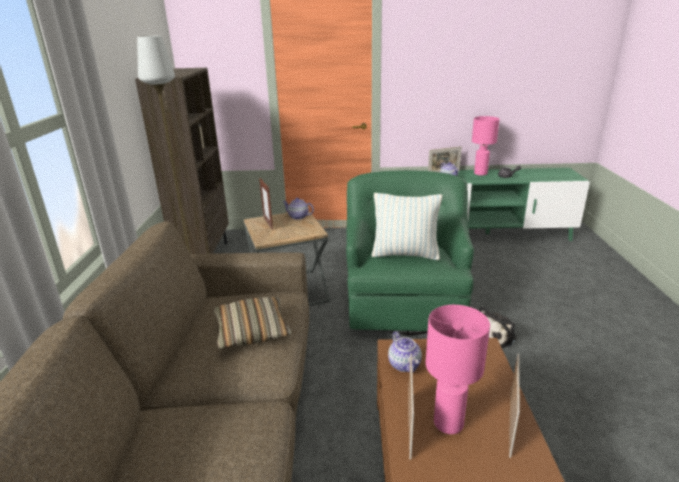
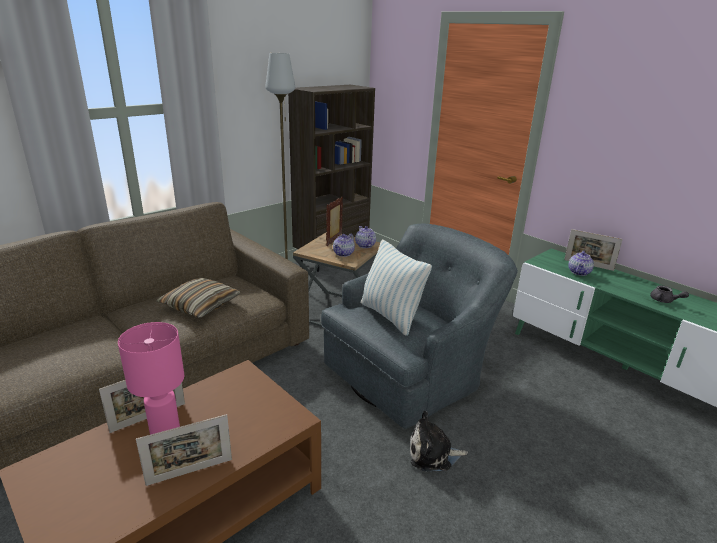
camera: 45 degrees right, 0 degrees up
(405, 300) = (411, 372): green armchair -> grey armchair
(405, 365) = (225, 386): teapot -> teapot (343, 253)
(480, 173) = (634, 283): pink table lamp -> none

